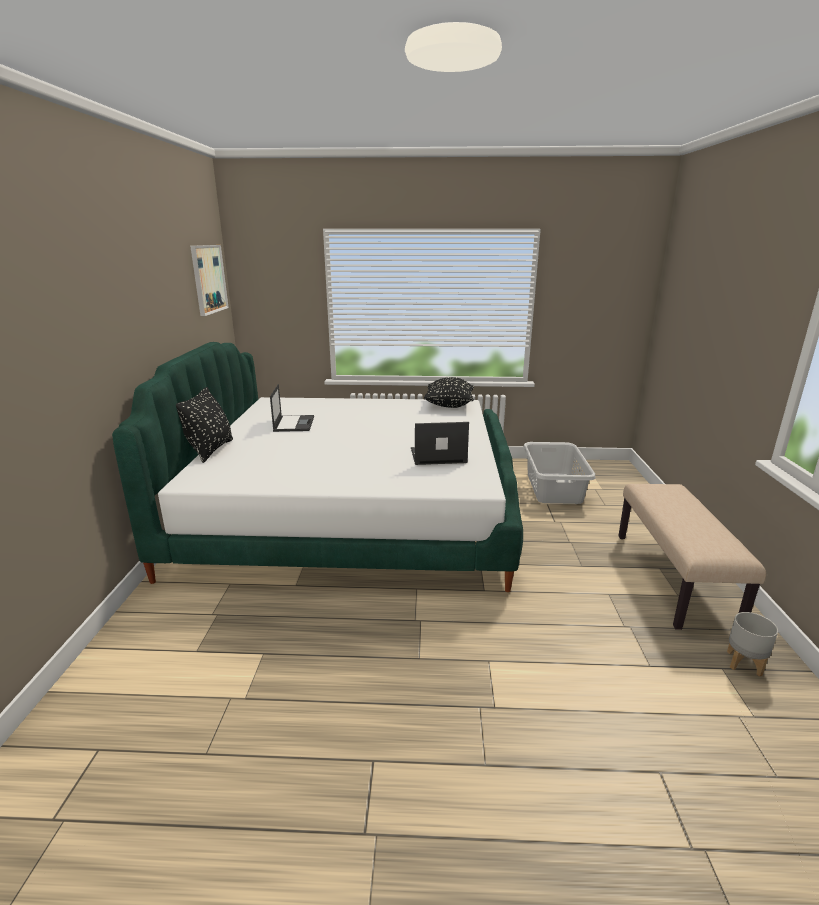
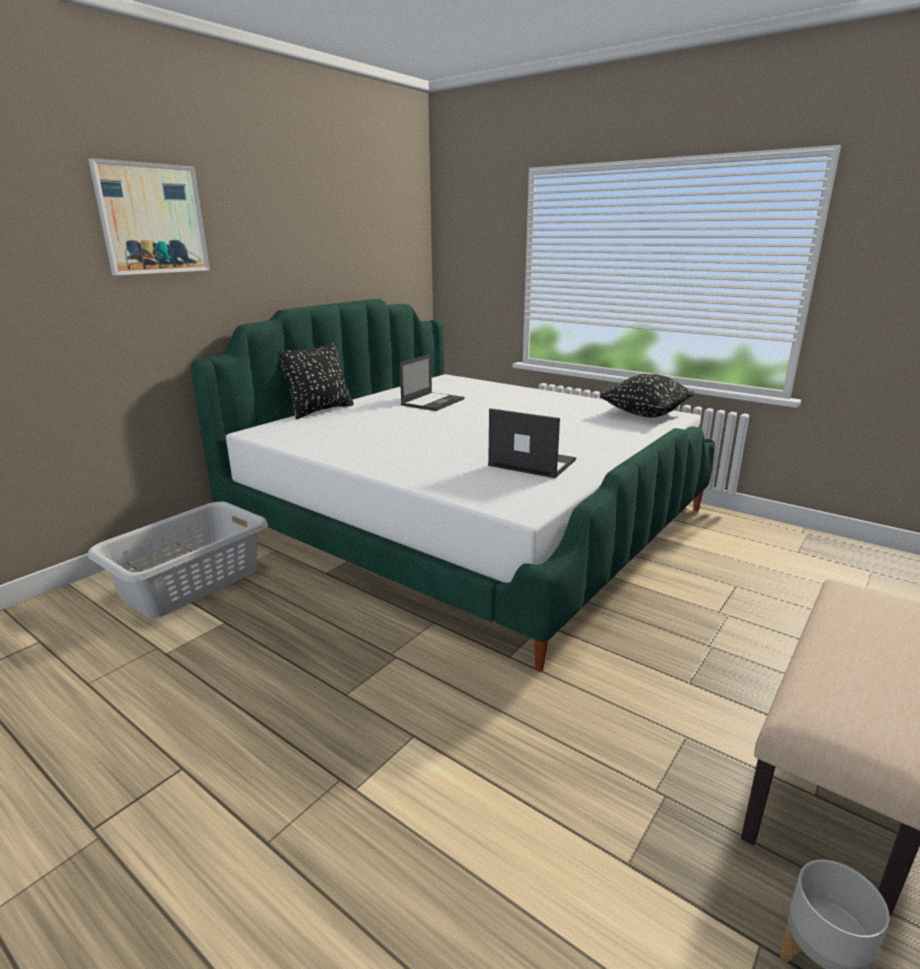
camera: 35 degrees right, 0 degrees up
(208, 279) = (392, 230): picture -> picture (152, 219)
(554, 488) = (774, 569): grey laundry basket -> grey laundry basket (192, 582)

